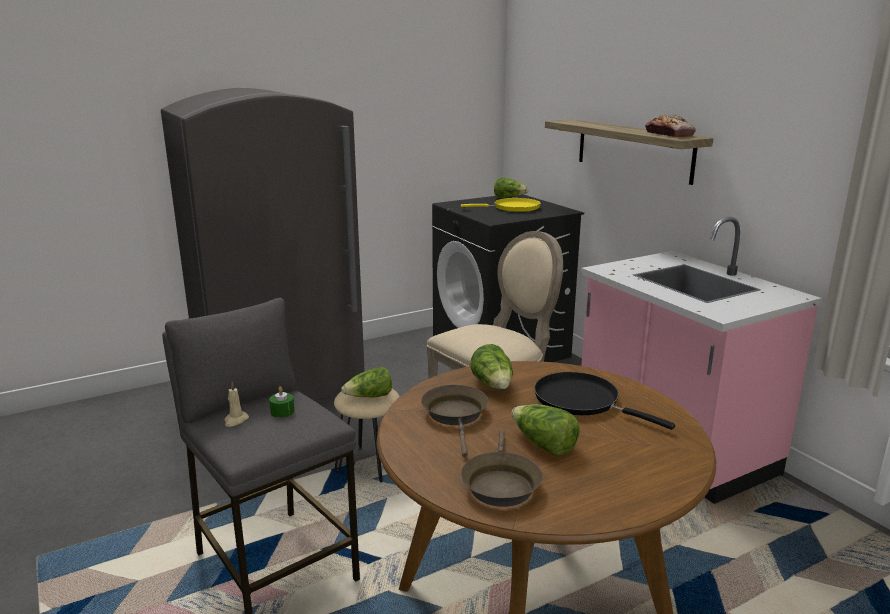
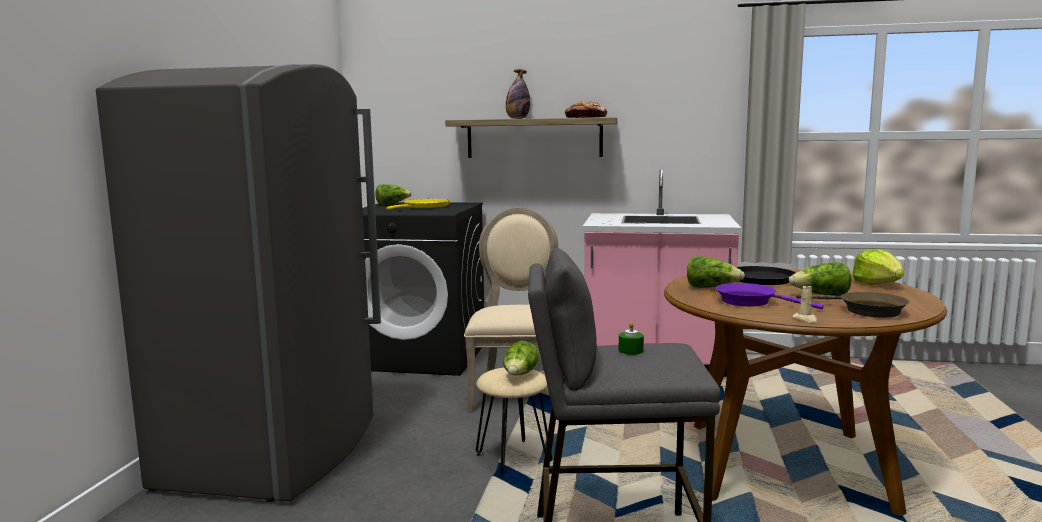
camera: 50 degrees left, 10 degrees down
(235, 420) = (623, 366): beige candle -> beige candle (805, 319)
(456, 416) = (751, 302): brown frying pan -> purple frying pan
(611, 126) = (517, 118): none -> bottle
(670, 467) = (878, 284): none -> lettuce

